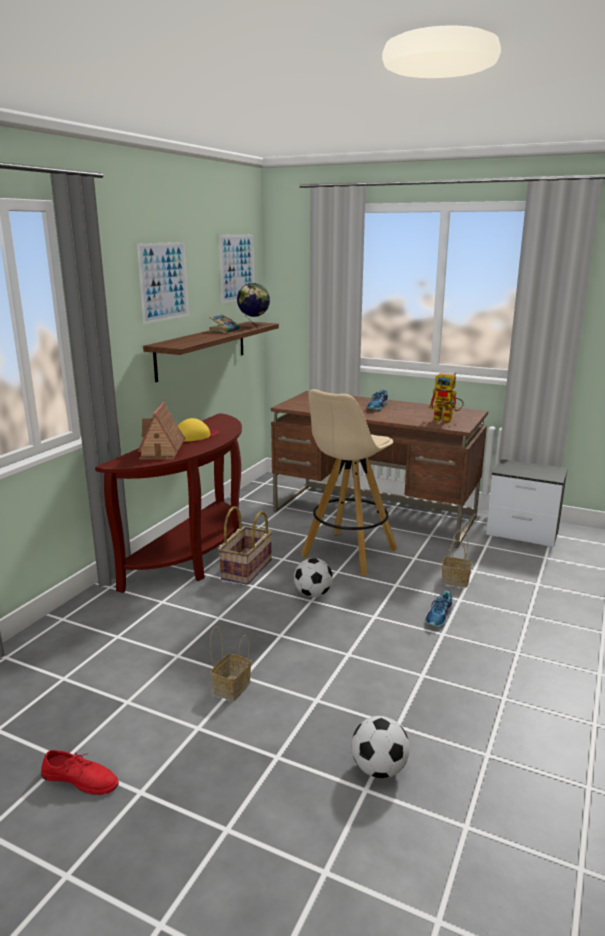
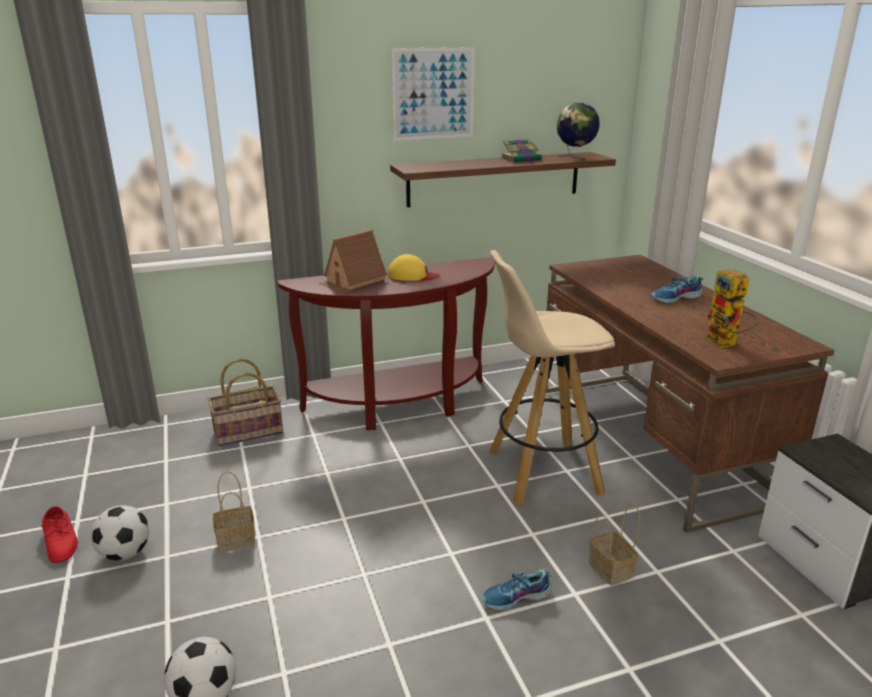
camera: 45 degrees right, 5 degrees up
(237, 268) = (578, 81): picture -> none
(247, 570) = (421, 440): basket -> basket (248, 432)
(313, 594) = (435, 496): football -> football (125, 553)

